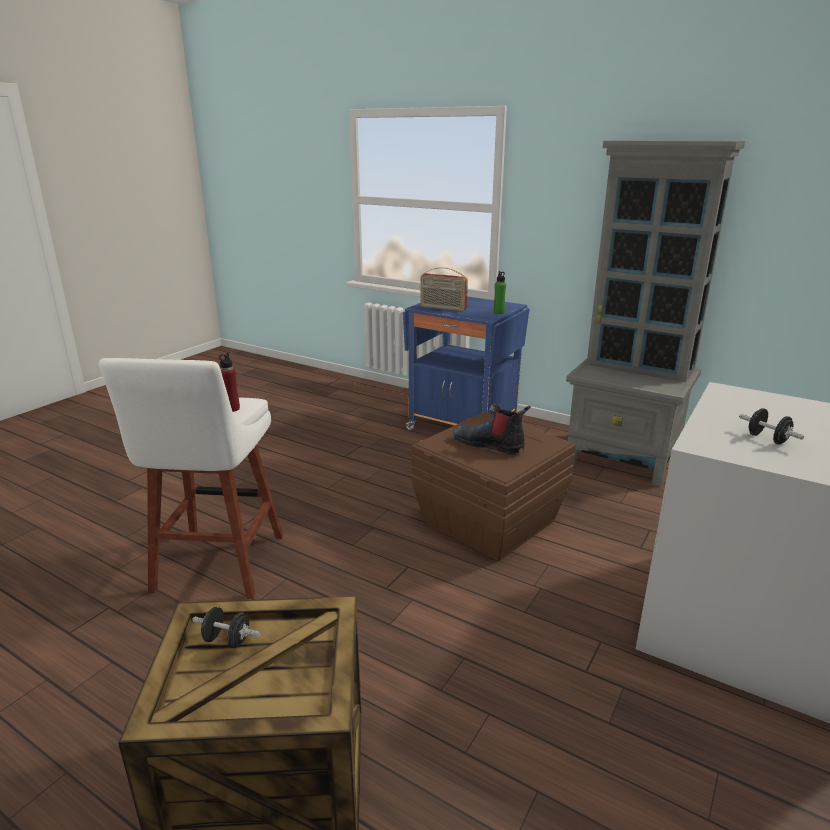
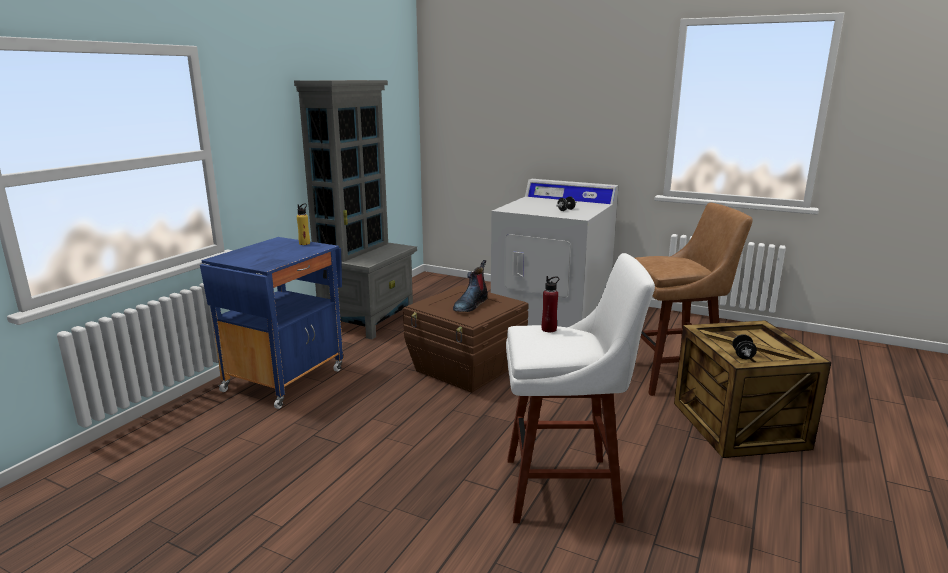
camera: 95 degrees left, 5 degrees down
(443, 308) = (276, 259): radio -> none
(469, 747) = (672, 374): none -> brown stool
(498, 312) = (304, 243): green bottle -> yellow bottle

